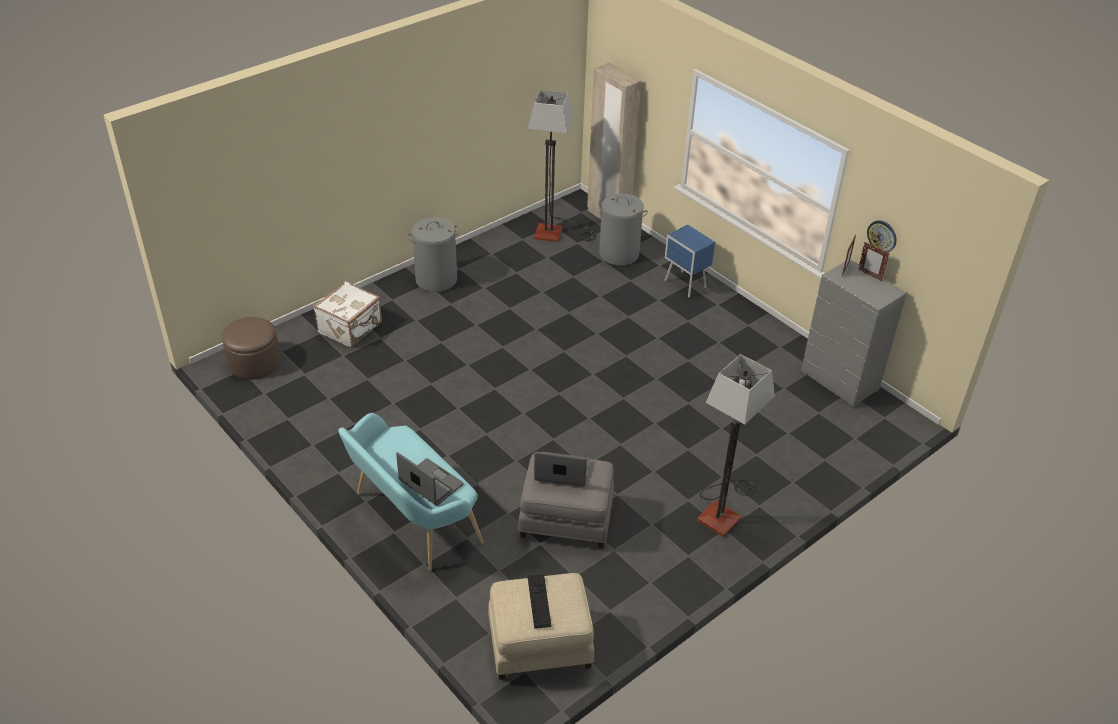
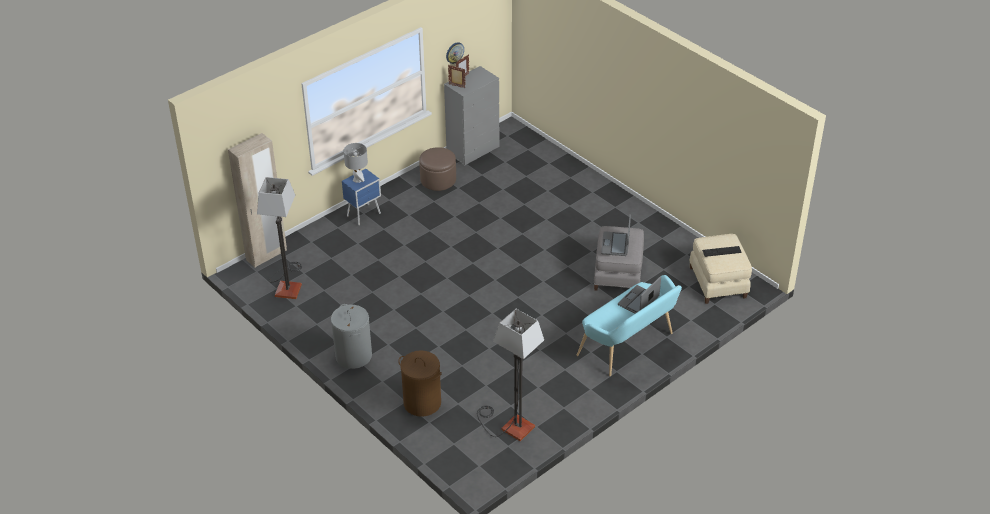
camera: 90 degrees left, 0 degrees up
(254, 363) = (470, 459): brown ottoman -> brown ottoman (438, 179)
(351, 328) = (422, 403): white suitcase -> brown laundry basket
(619, 253) = (320, 249): grey laundry basket -> none
(690, 236) = (357, 180): none -> grey table lamp
(722, 511) = (599, 207): floor lamp -> floor lamp (509, 426)

